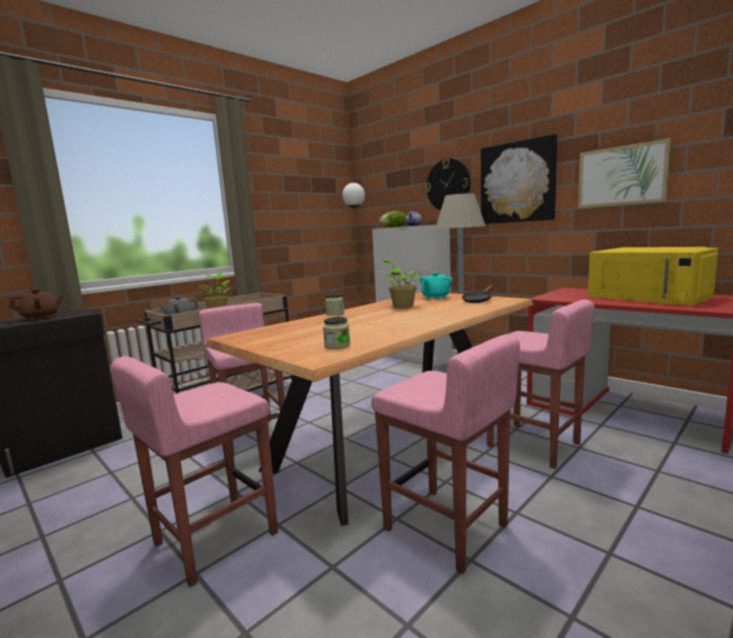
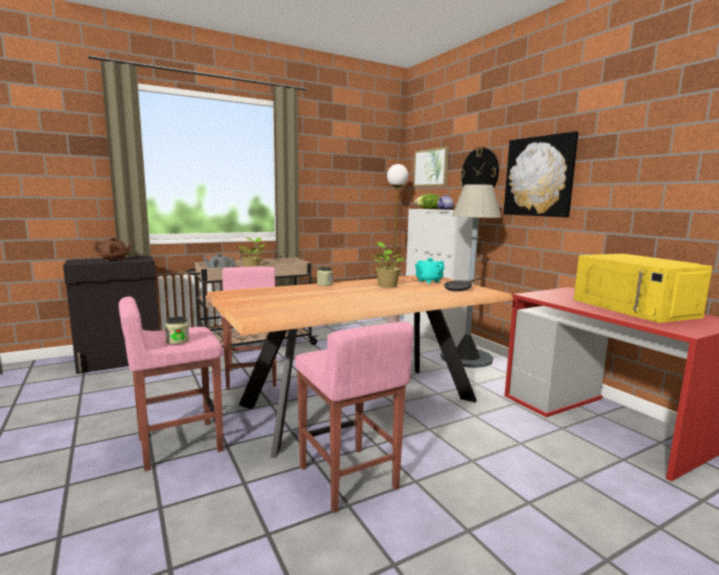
camera: 15 degrees right, 0 degrees up
(337, 346) = (285, 311): jar -> jar (177, 341)
(534, 445) = (479, 432): pink stool -> none
(622, 176) = (634, 179): picture -> picture (431, 167)

